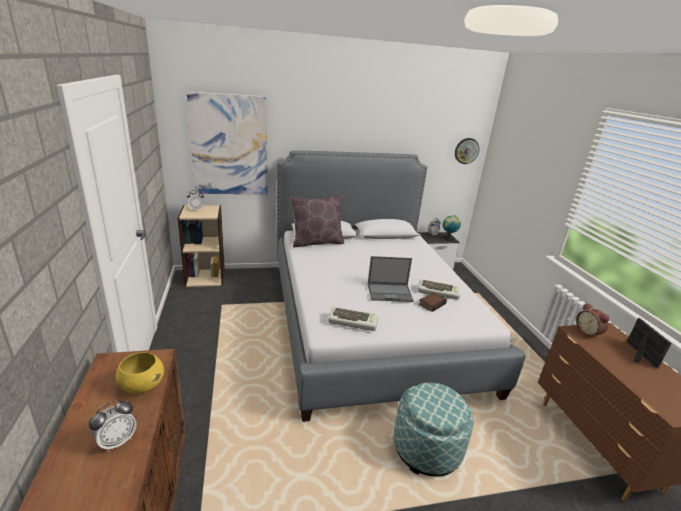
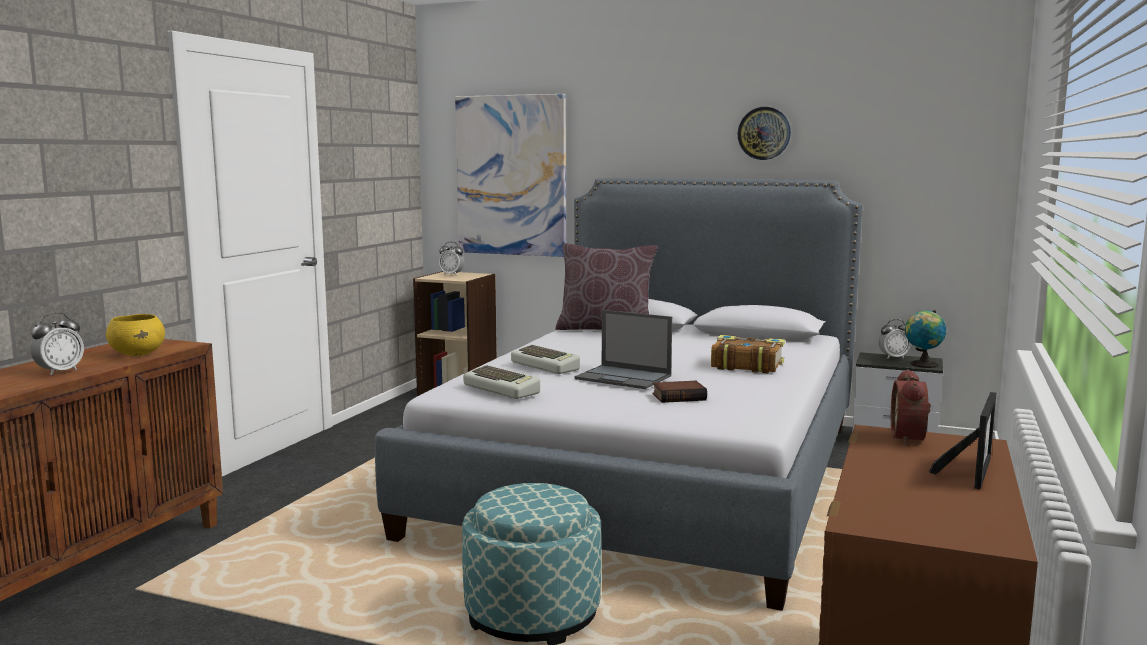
camera: 35 degrees right, 15 degrees down
(117, 441) = (60, 372): alarm clock -> alarm clock turned 45 degrees counterclockwise
(419, 266) = (746, 365): none -> book
(438, 292) = (721, 390): keyboard -> keyboard (546, 366)
(466, 151) = (964, 173): wall clock -> wall clock (764, 133)

